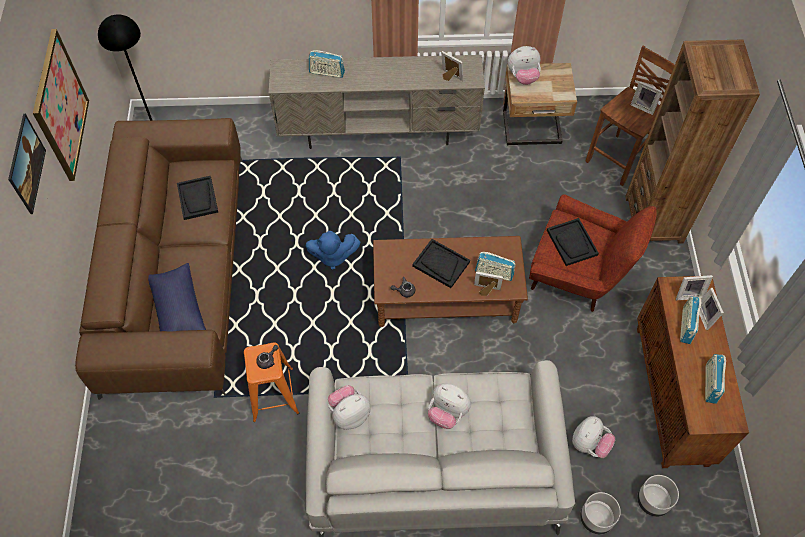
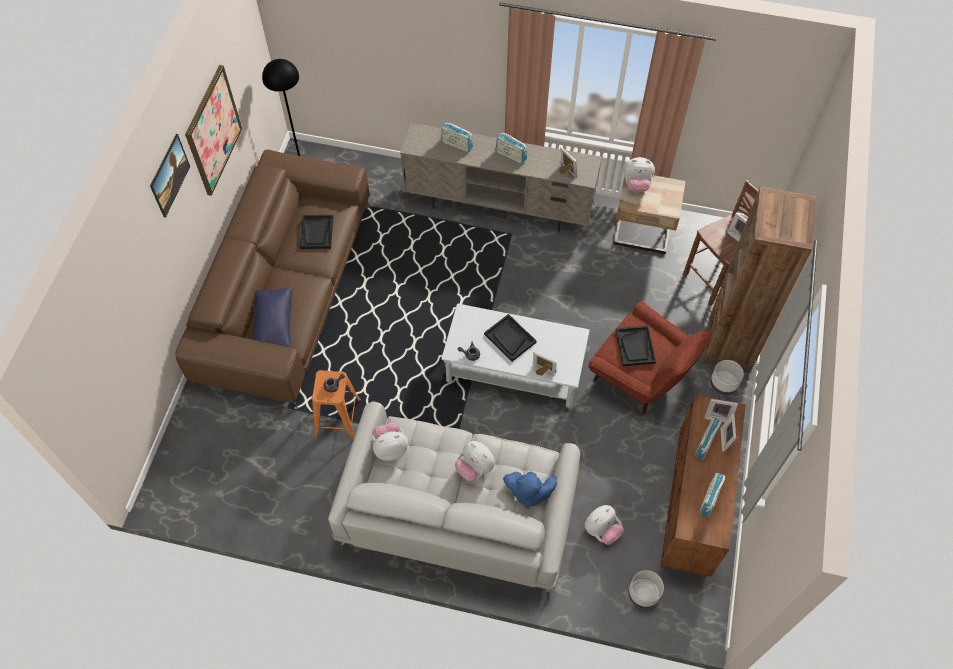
camera: 15 degrees right, 0 degrees up
(332, 256) = (424, 310): blue plush toy -> blue plush toy (529, 492)
(445, 298) = (513, 370): brown coffee table -> grey coffee table
(494, 273) = (555, 357): radio -> radio (511, 155)
(596, 518) = (586, 595): grey planter -> grey planter (723, 384)

